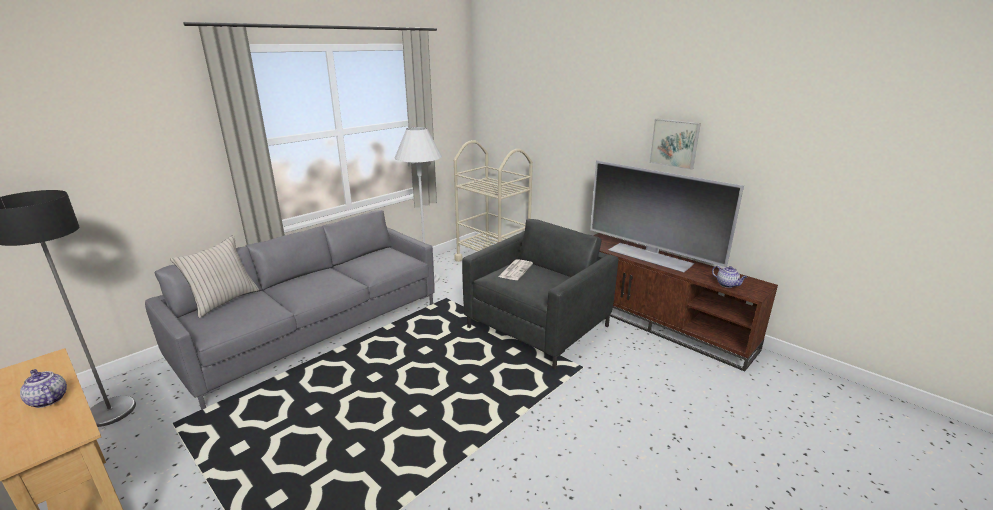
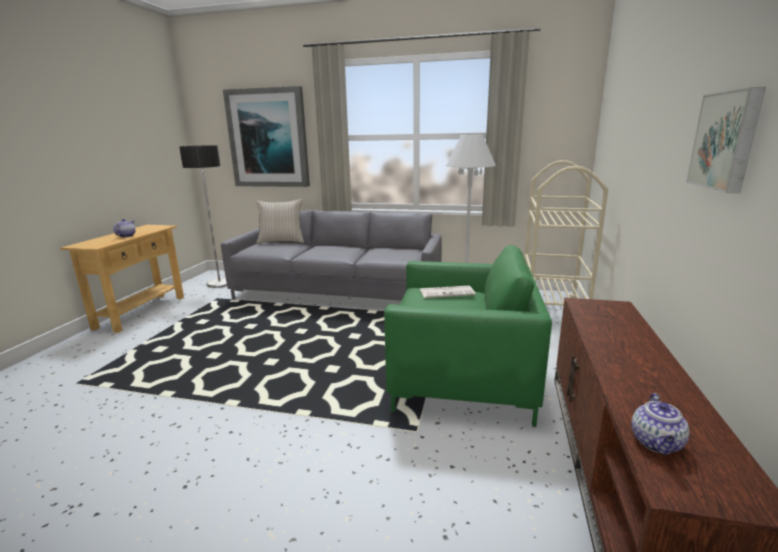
camera: 60 degrees right, 5 degrees down
(124, 160) = (268, 138): none -> picture
(538, 327) = (463, 377): grey armchair -> green armchair
(650, 256) = (626, 348): television -> none

